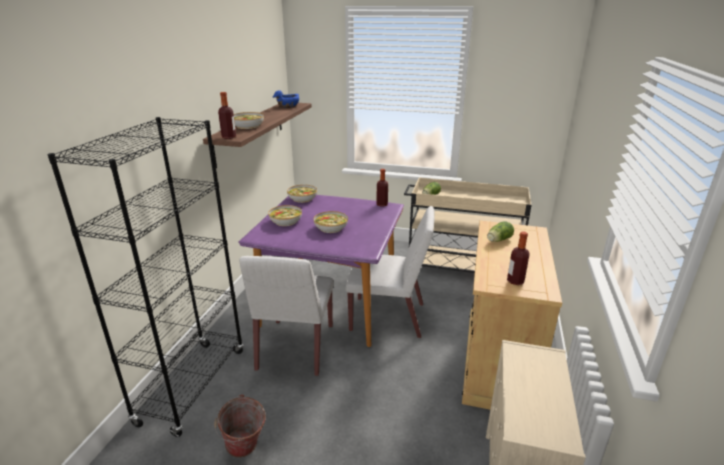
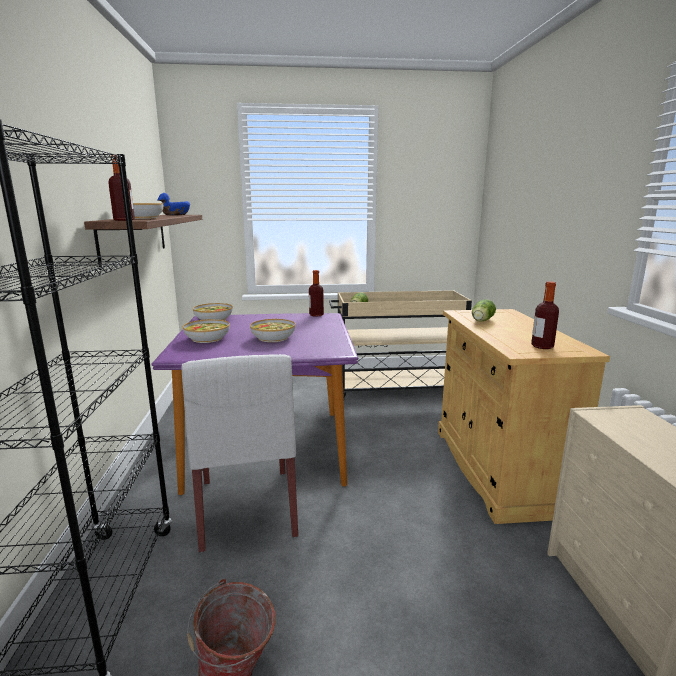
camera: 20 degrees left, 10 degrees down
(388, 317) = (349, 449): white chair -> none

